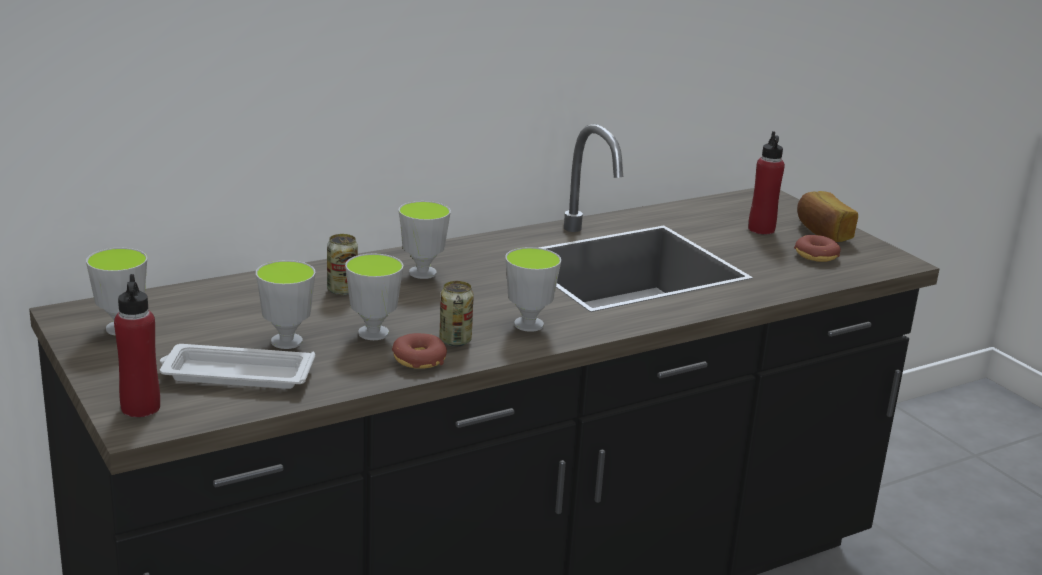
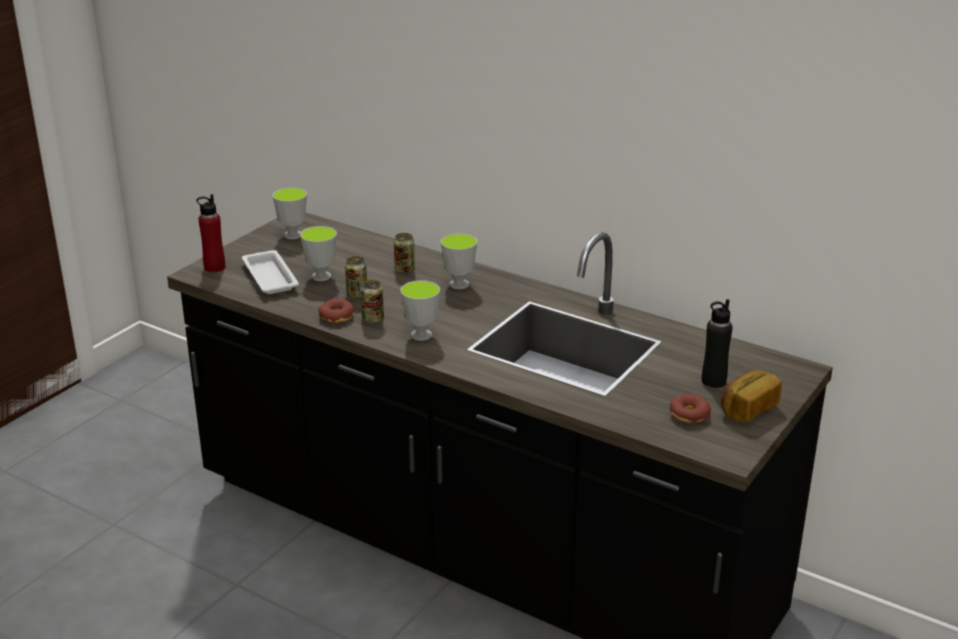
camera: 65 degrees right, 5 degrees up
(373, 333) = (357, 295): cup -> can
(761, 229) = (713, 381): red bottle -> black bottle

